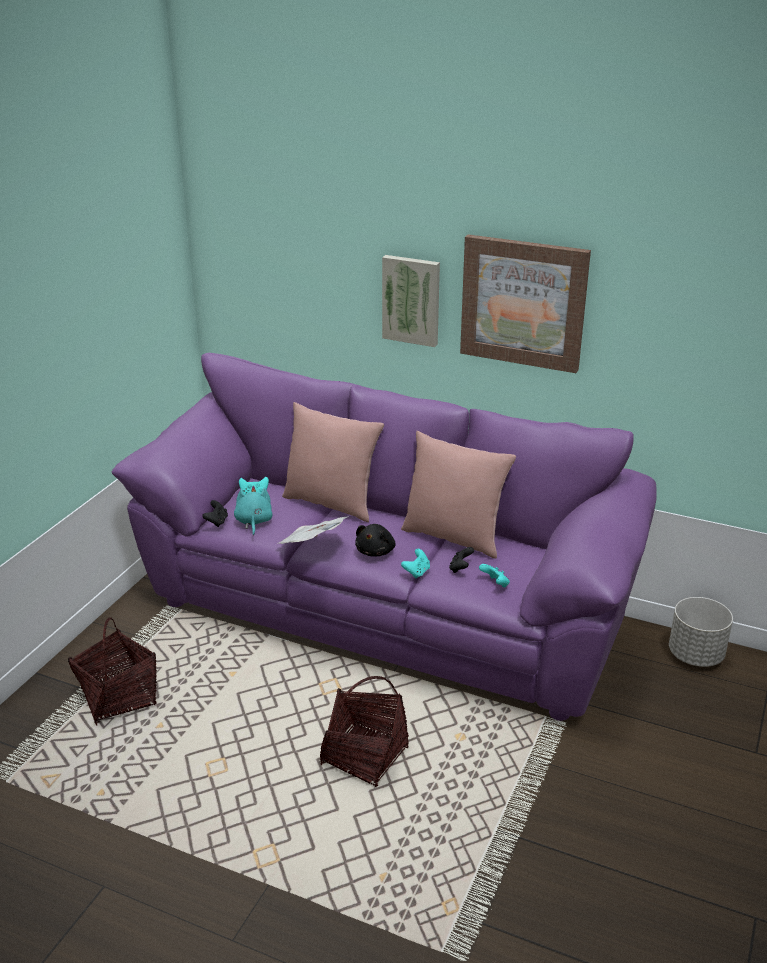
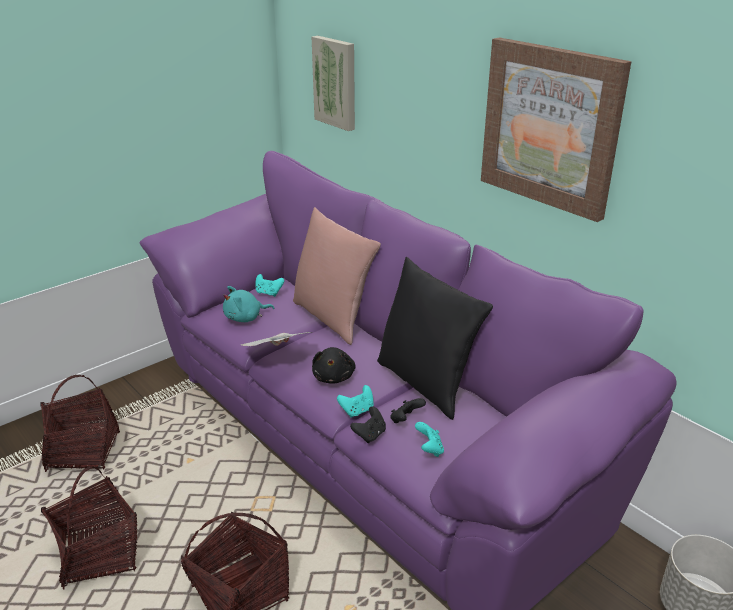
camera: 25 degrees right, 0 degrees up
(215, 770) = (100, 554): none -> basket
(216, 522) = (215, 310): black game controller -> black game controller (370, 435)
(253, 522) = (245, 318): turquoise plush toy -> turquoise plush toy turned 135 degrees counterclockwise
(376, 551) = (334, 377): black plush toy -> black plush toy turned 45 degrees counterclockwise
(411, 300) = (443, 114): picture -> picture (336, 82)
(454, 537) = (426, 383): pink pillow -> black pillow

